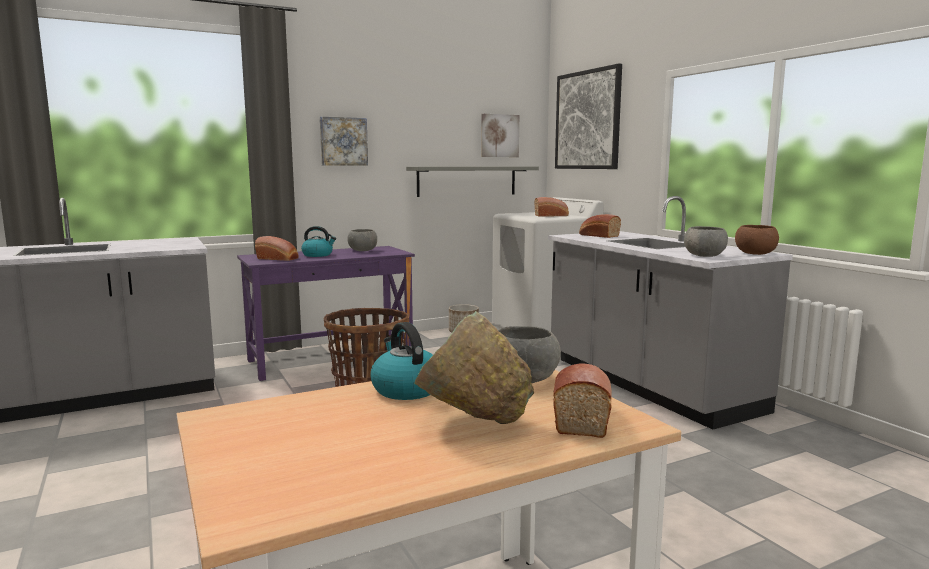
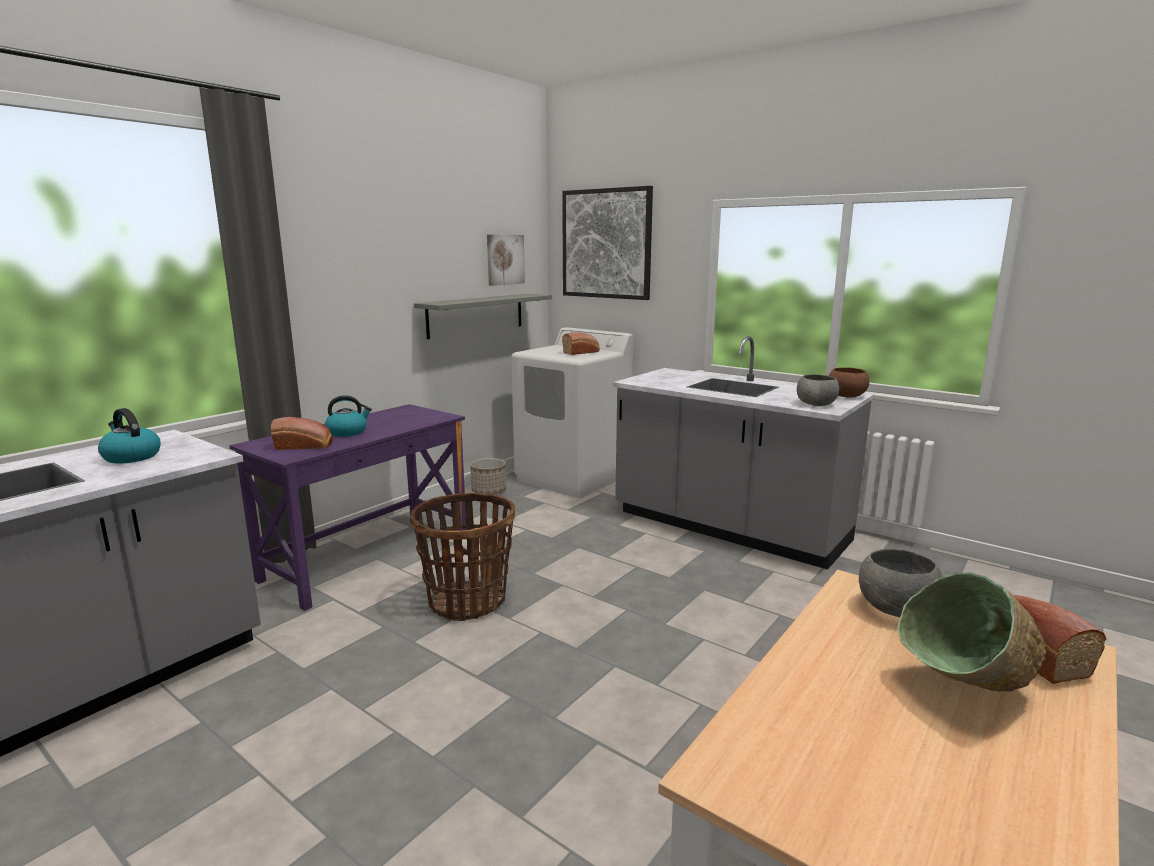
camera: 25 degrees left, 5 degrees up
(343, 141) = (342, 276): picture -> none
(362, 250) = (392, 417): grey bowl -> none
(406, 389) = (825, 656): kettle -> kettle (131, 457)
(597, 235) = (661, 378): bread -> none

